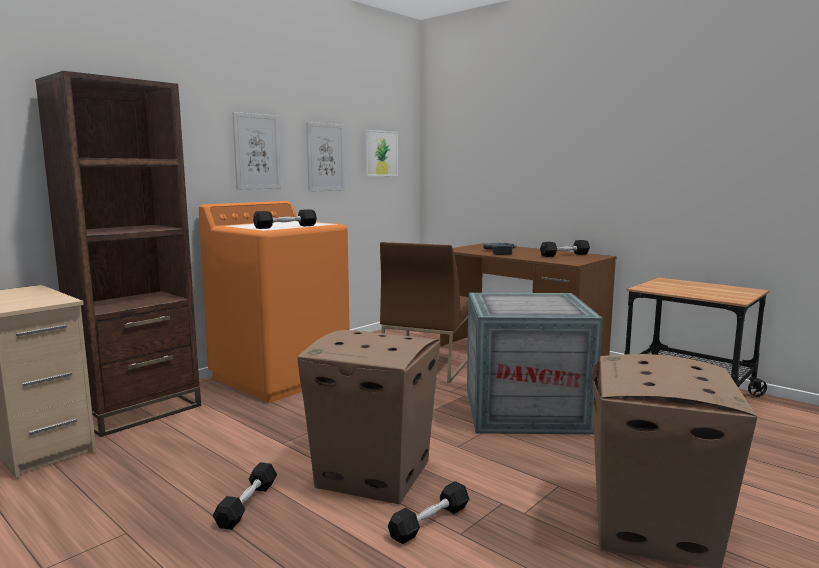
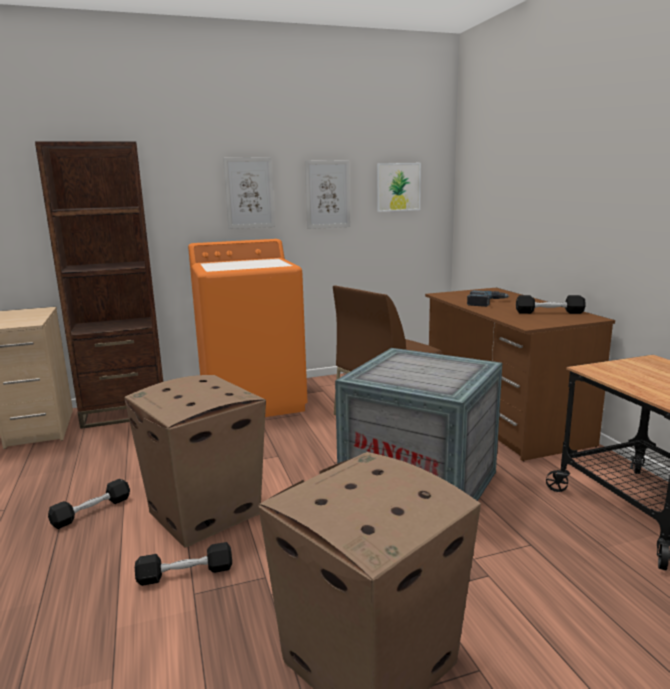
camera: 30 degrees right, 5 degrees up
(285, 227) = (237, 267): black dumbbell -> none

